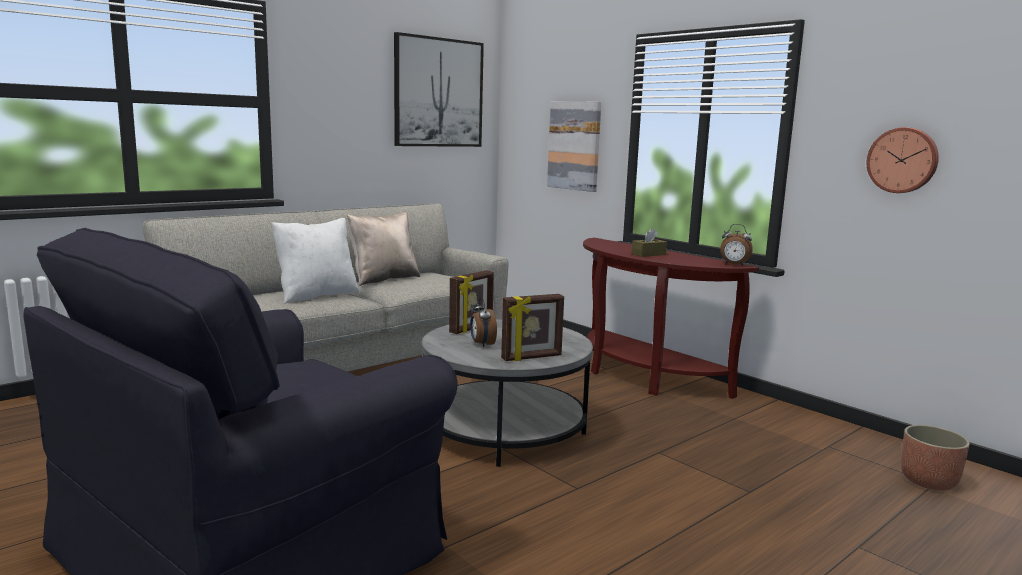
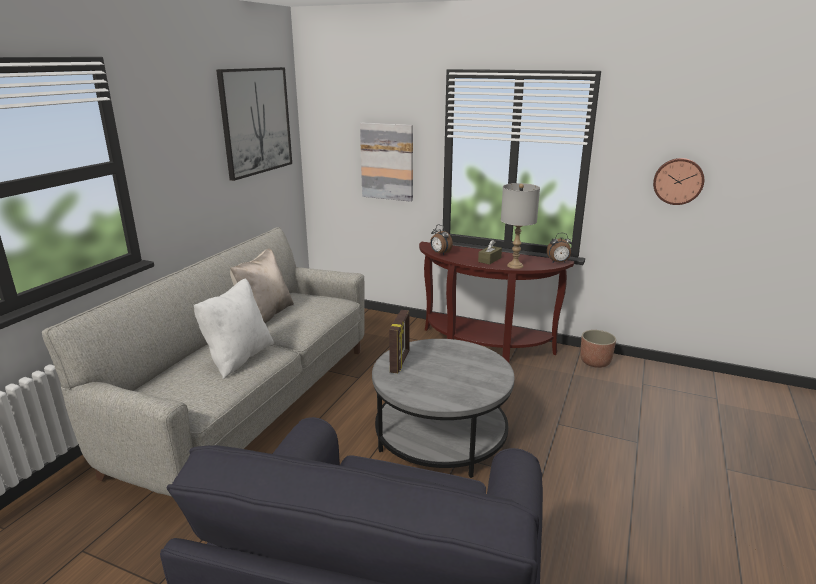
camera: 25 degrees left, 10 degrees up
(482, 344) = (430, 380): alarm clock -> alarm clock (440, 253)
(532, 358) = (482, 387): picture frame -> none
(671, 260) = (515, 266): none -> grey table lamp
(929, 481) = (713, 398): planter -> planter (595, 362)

